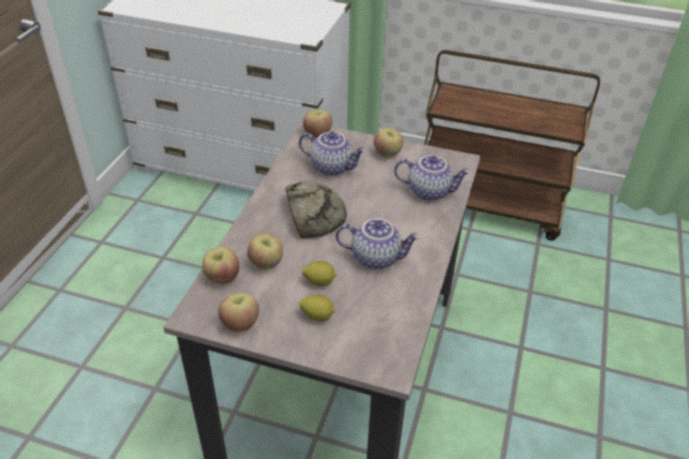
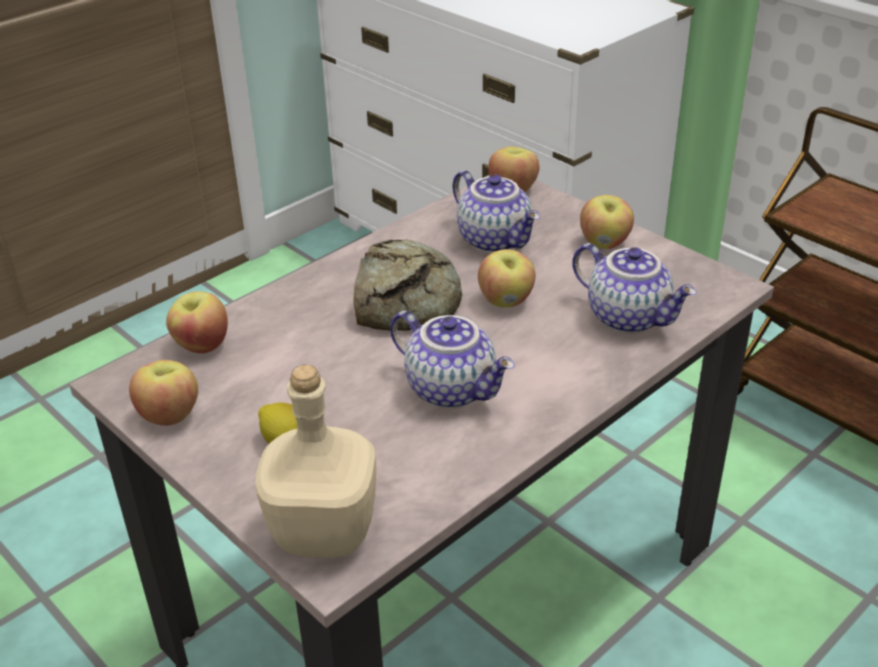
camera: 30 degrees right, 5 degrees down
(266, 263) = (279, 345): apple -> apple (506, 300)
(319, 281) = (333, 395): lemon -> none
(373, 355) = (321, 532): none -> beige bottle

